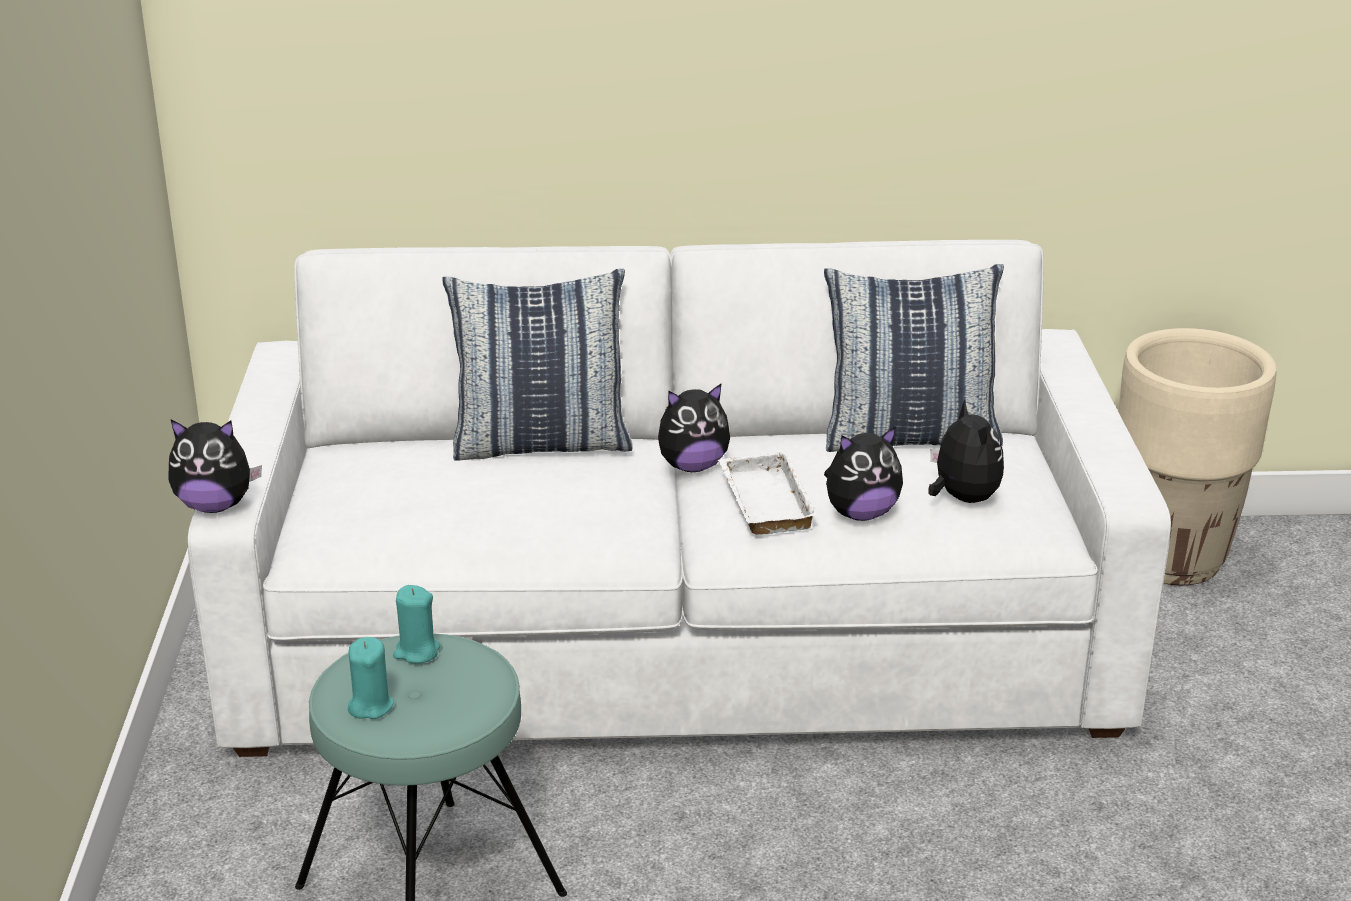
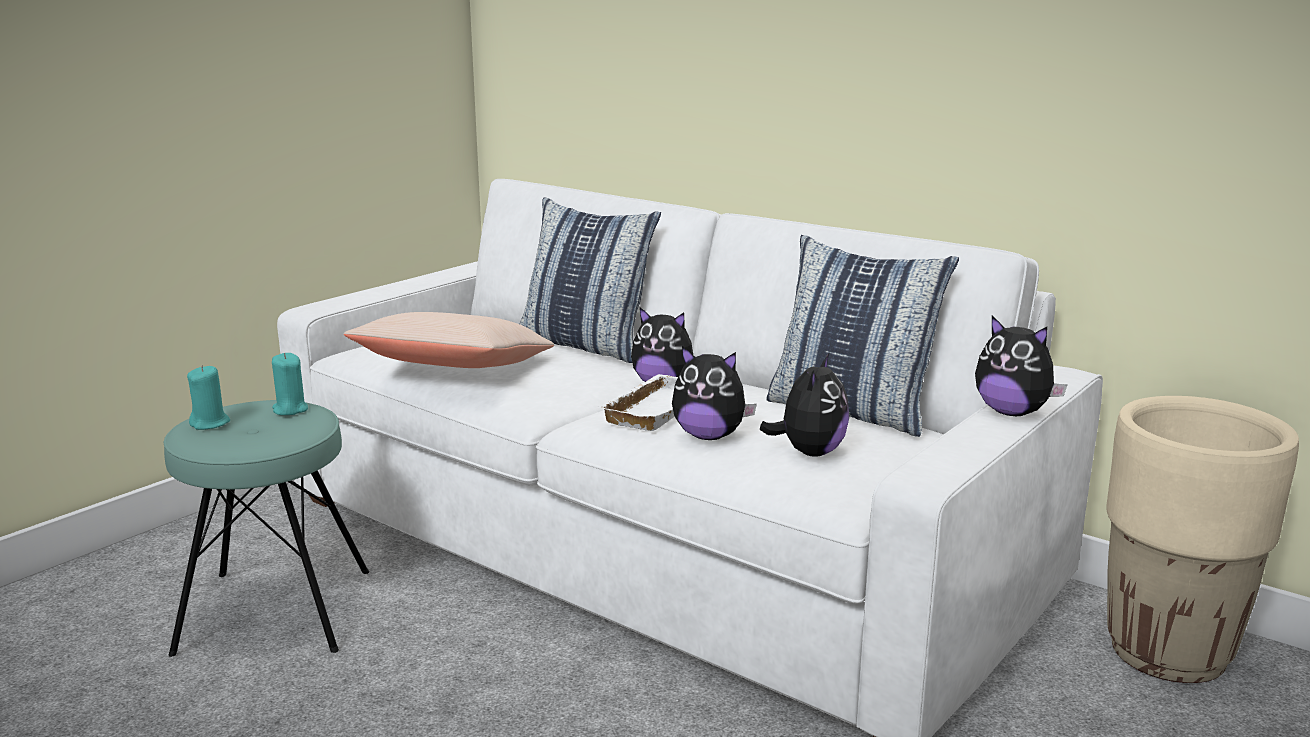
camera: 40 degrees right, 10 degrees down
(215, 506) = (314, 305): plush toy -> plush toy (1012, 412)
(490, 530) = (455, 370): none -> beige pillow

